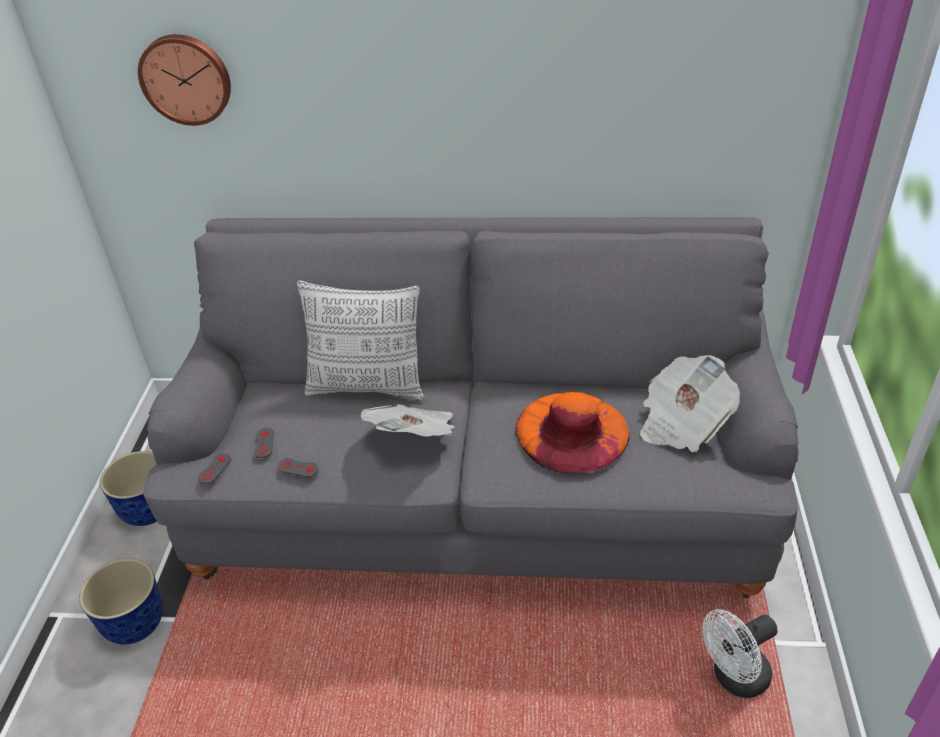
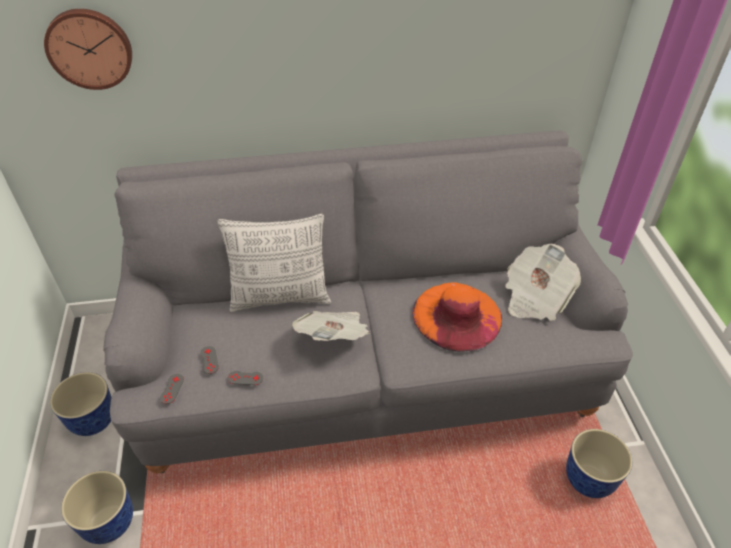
camera: 15 degrees left, 5 degrees up
(734, 678) = (589, 479): white fan -> planter

